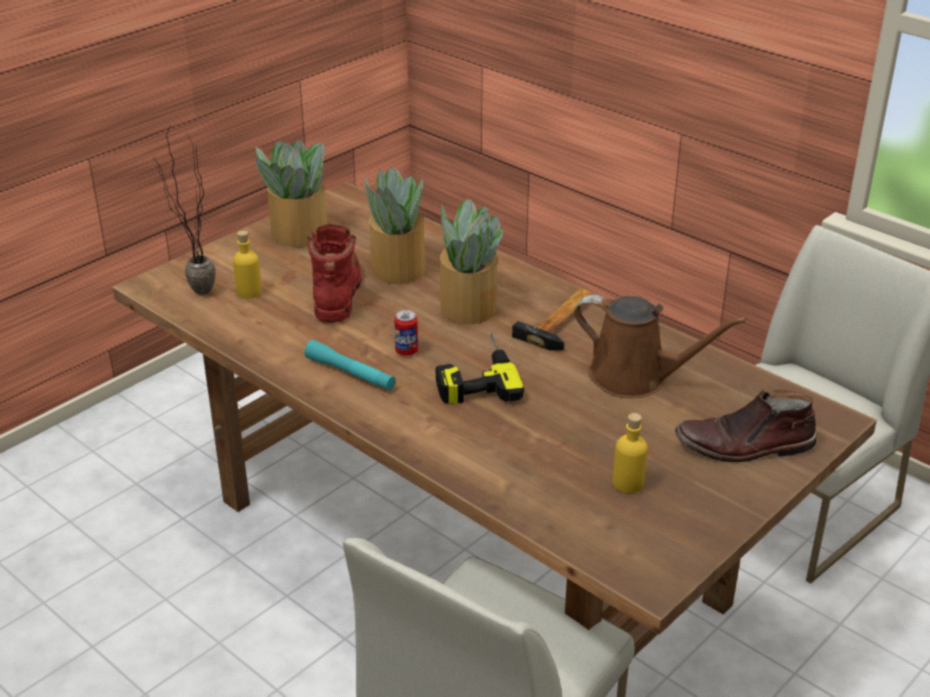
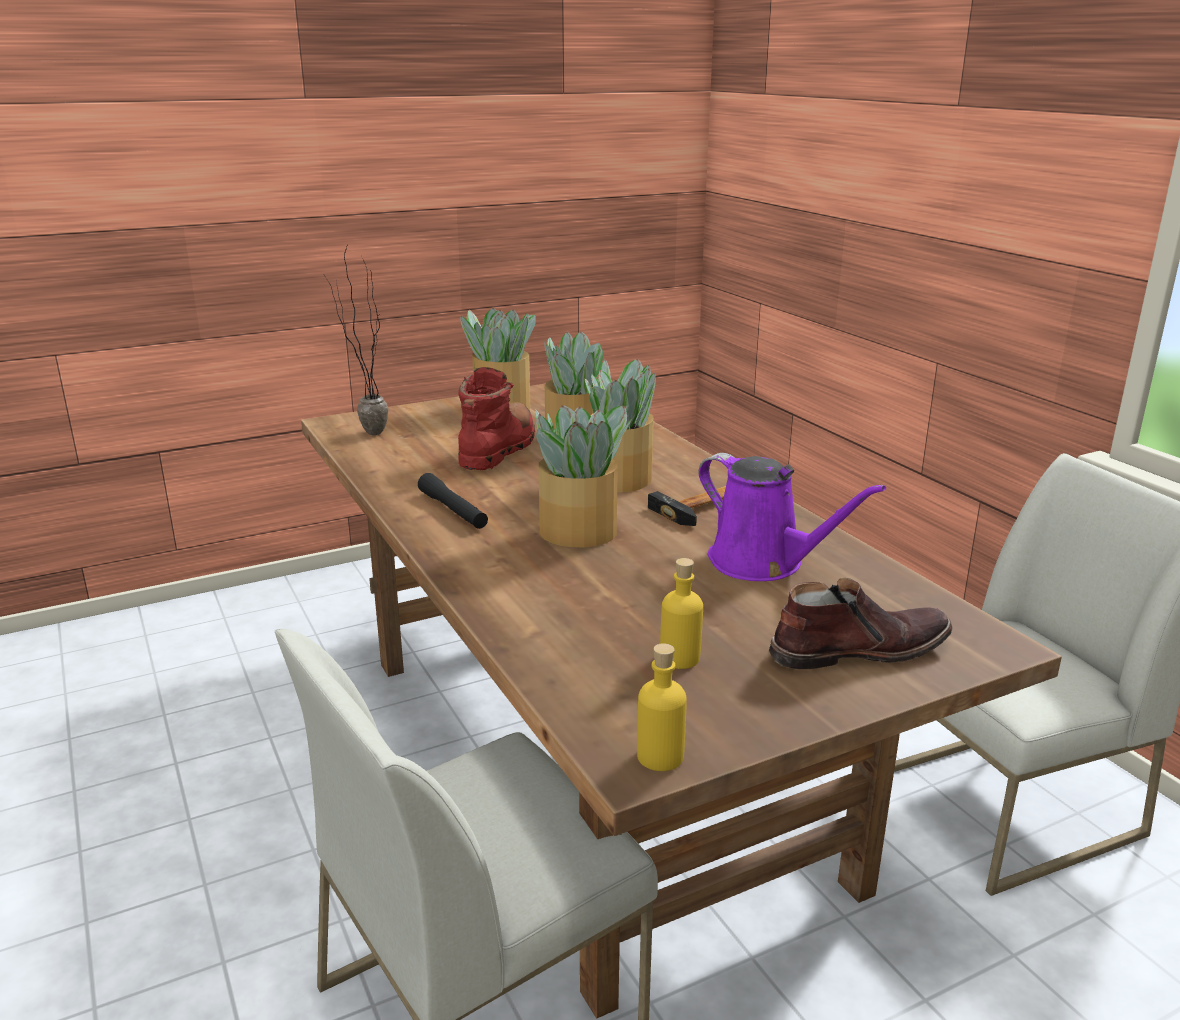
camera: 20 degrees right, 10 degrees down
(249, 292) = (416, 438): yellow bottle -> yellow bottle (660, 756)
(350, 373) = (453, 510): turquoise flashlight -> black flashlight
(406, 351) = (526, 502): can -> none
(474, 375) = (580, 532): power drill -> potted plant
(635, 378) = (763, 563): brown watering can -> purple watering can
(744, 446) = (857, 650): brown boot -> brown boot turned 150 degrees clockwise

